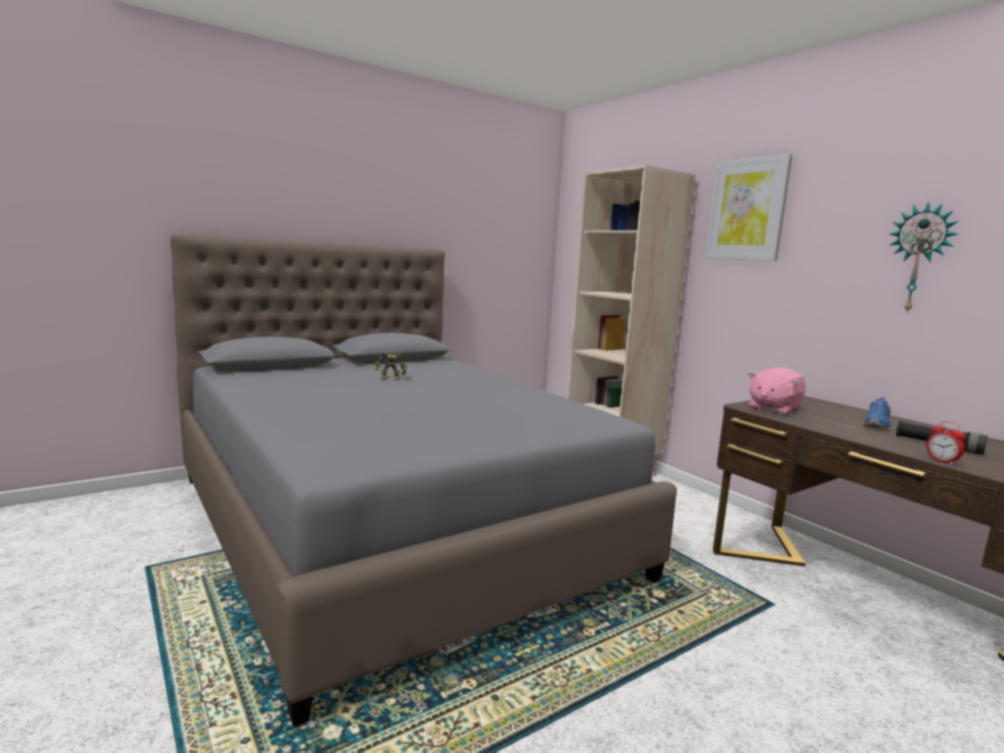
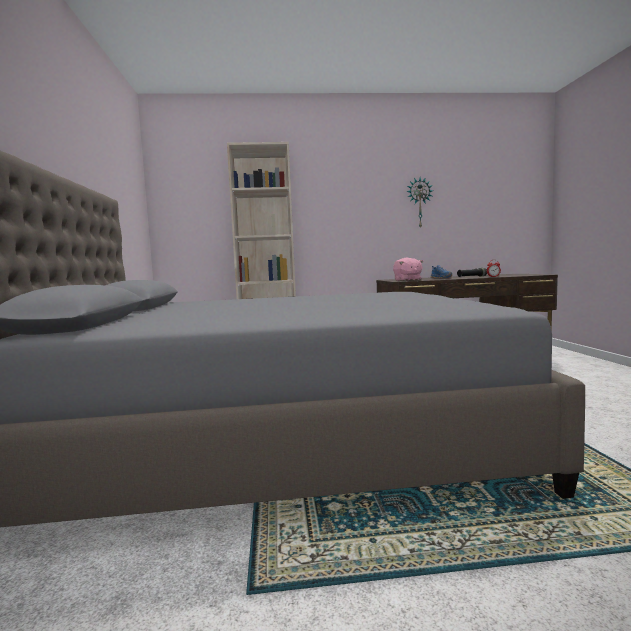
camera: 60 degrees left, 5 degrees down
(390, 378) = (228, 306): toy robot -> none
(747, 209) = (327, 179): picture -> none

